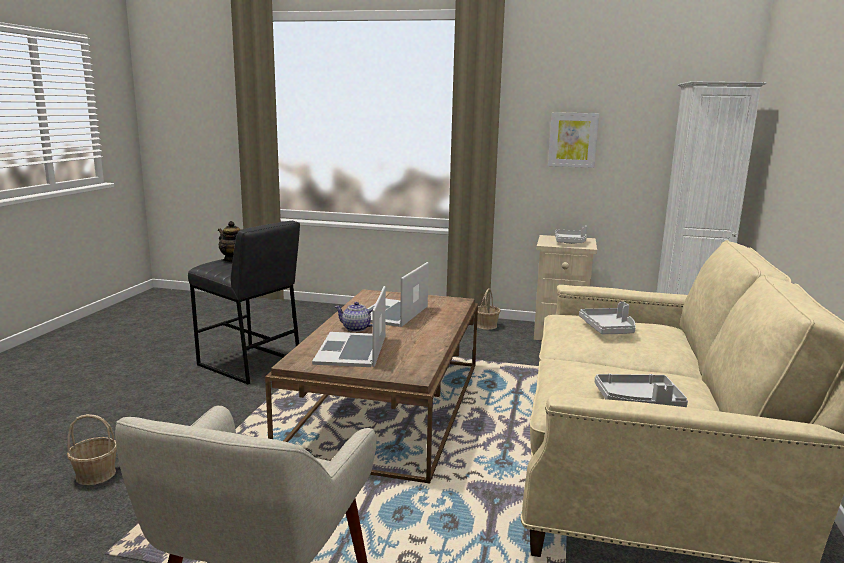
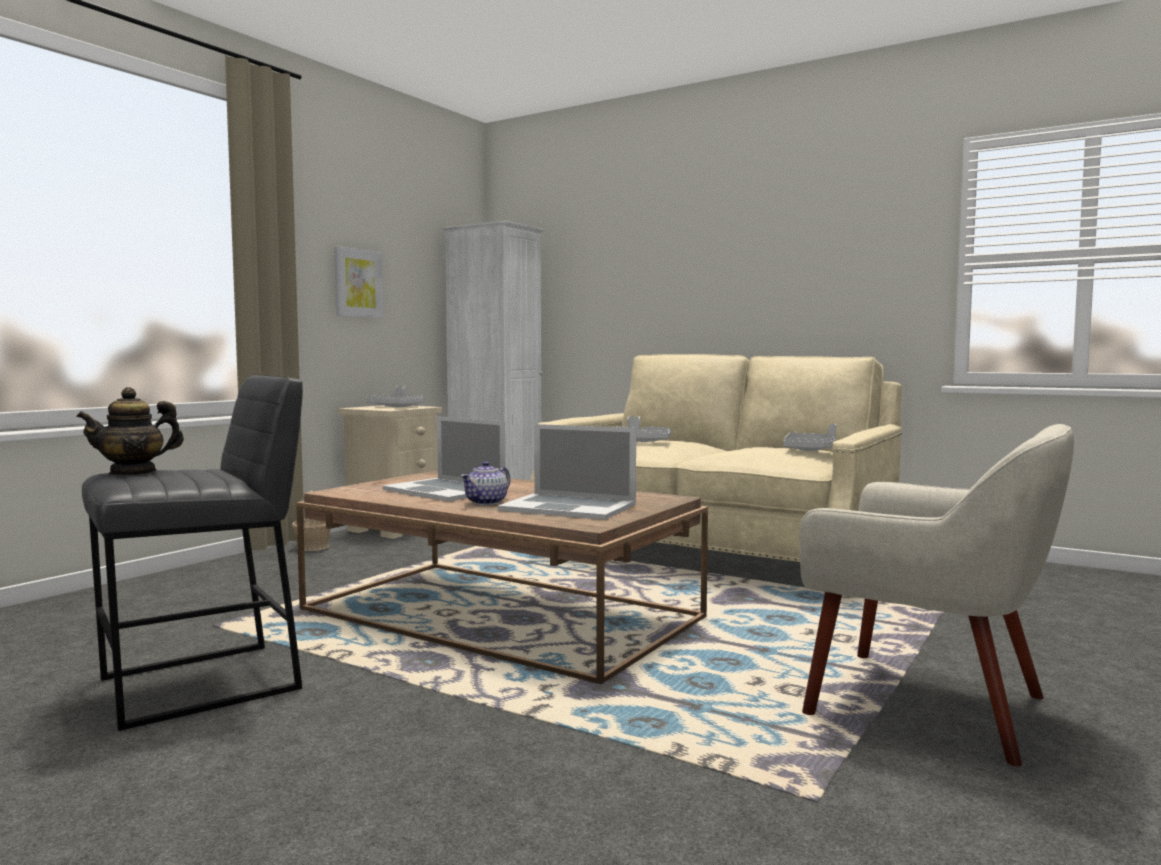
camera: 70 degrees left, 10 degrees down
(95, 474) = (552, 827): basket -> none

